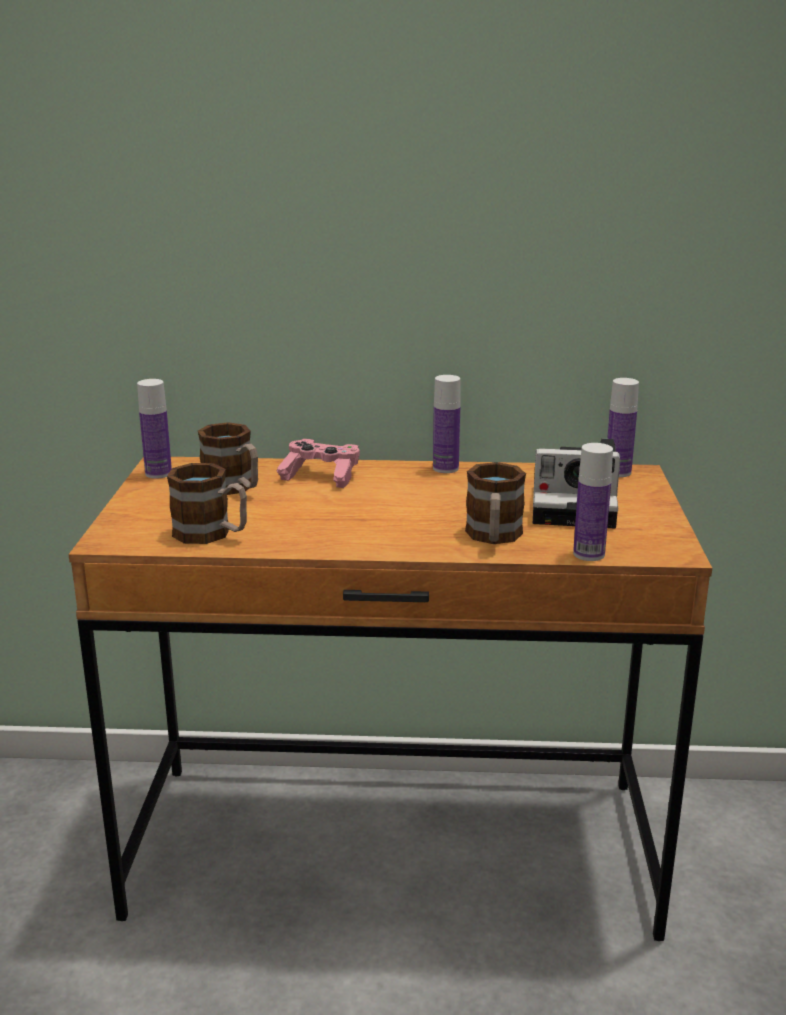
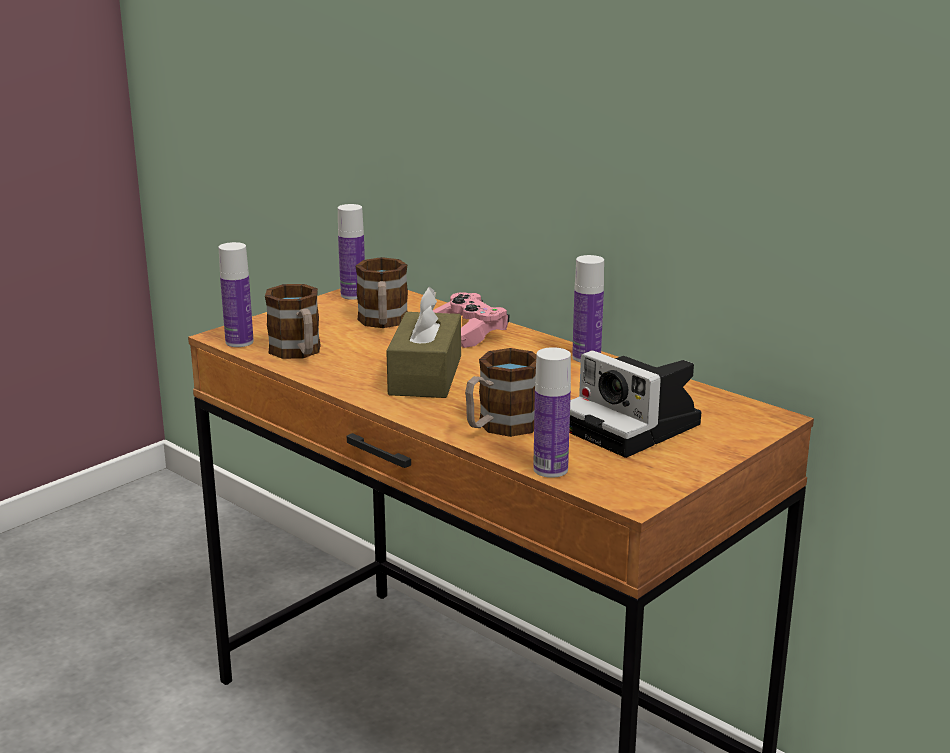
camera: 40 degrees right, 0 degrees up
(358, 518) = (425, 375): none -> brown tissue box
(617, 472) = (747, 411): bottle -> bottle (239, 342)

